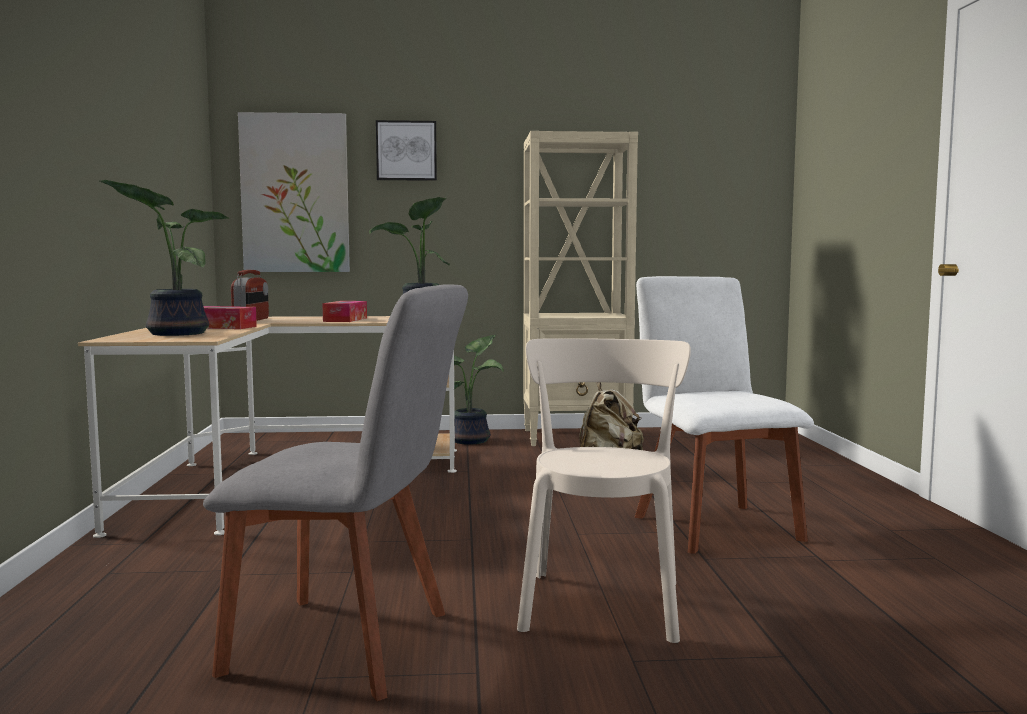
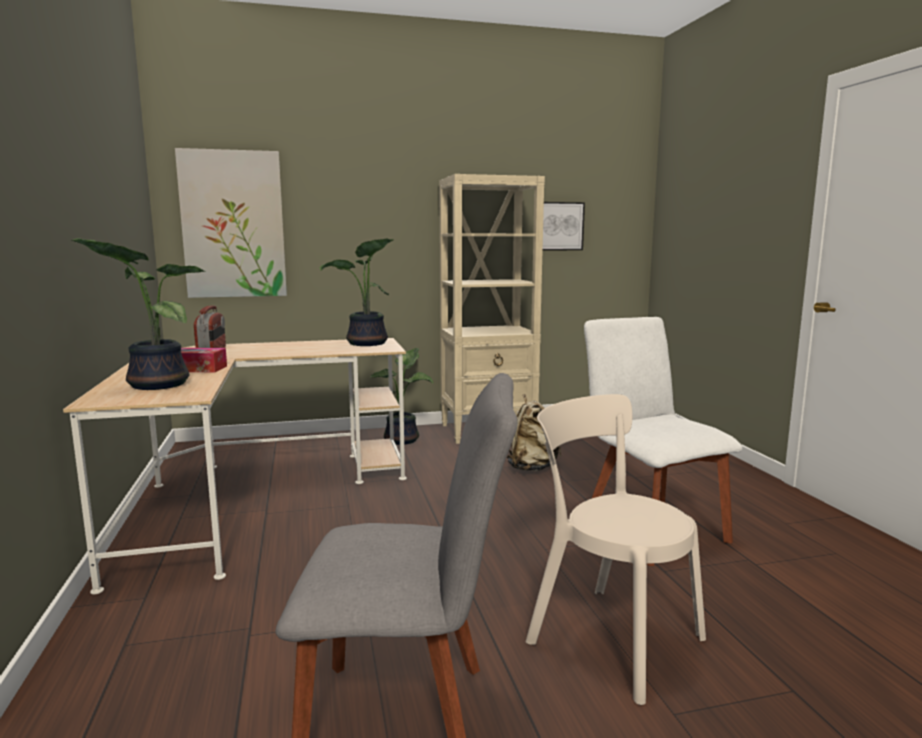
camera: 10 degrees left, 5 degrees up
(345, 320) = (301, 349): tissue box -> none
(406, 151) = (335, 186): picture -> picture (559, 226)
(602, 601) = (608, 636): beige chair -> beige chair turned 45 degrees counterclockwise

